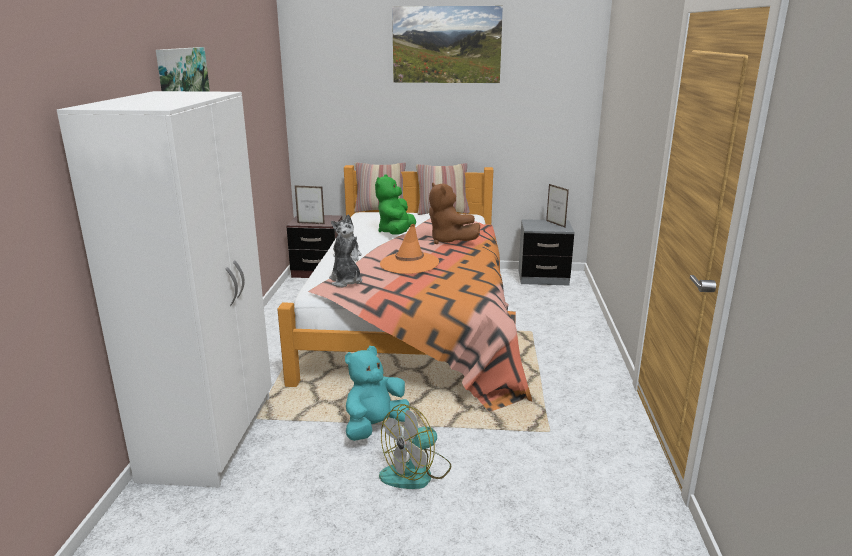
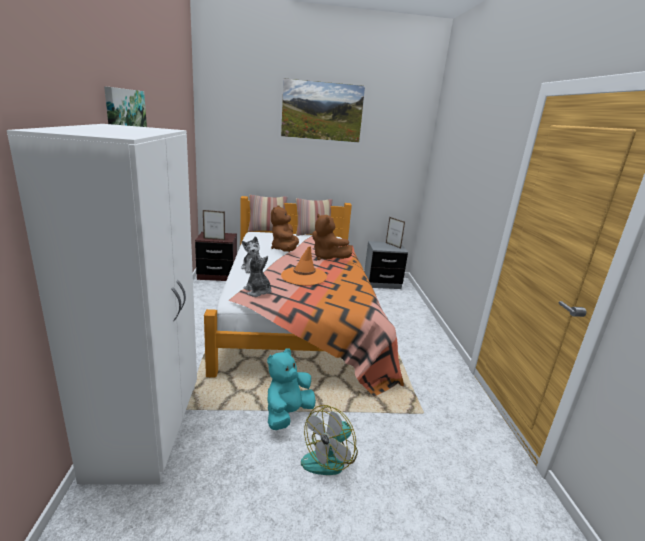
camera: 10 degrees left, 0 degrees up
(396, 233) = (284, 250): green plush toy -> brown plush toy

